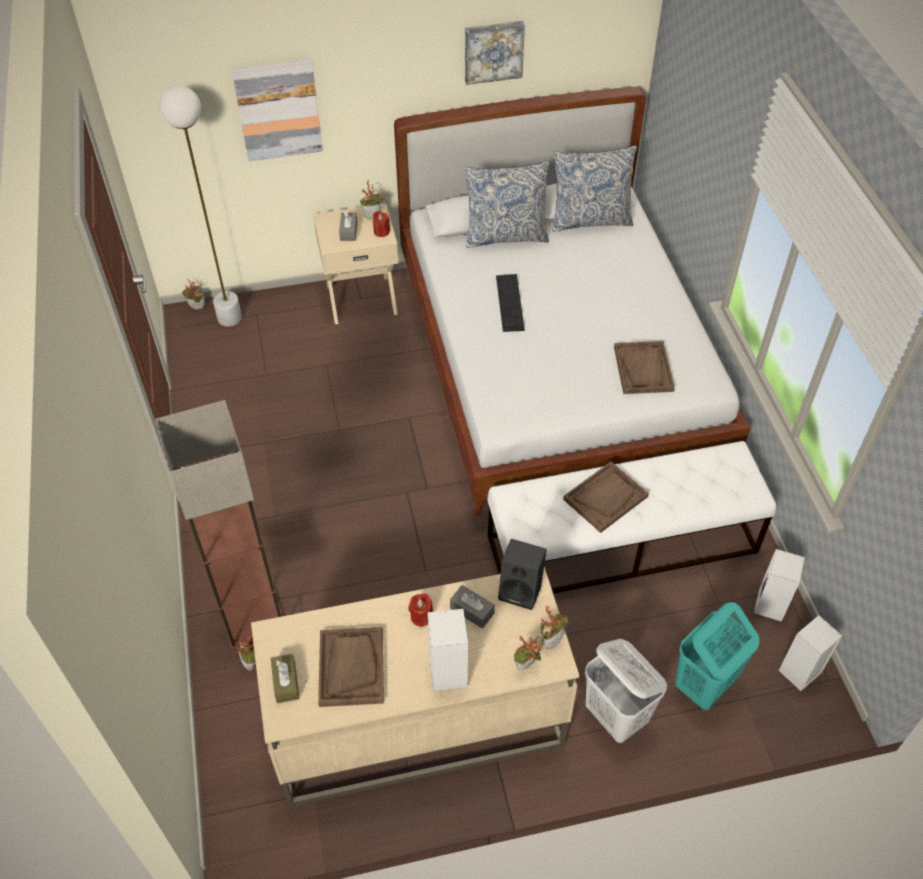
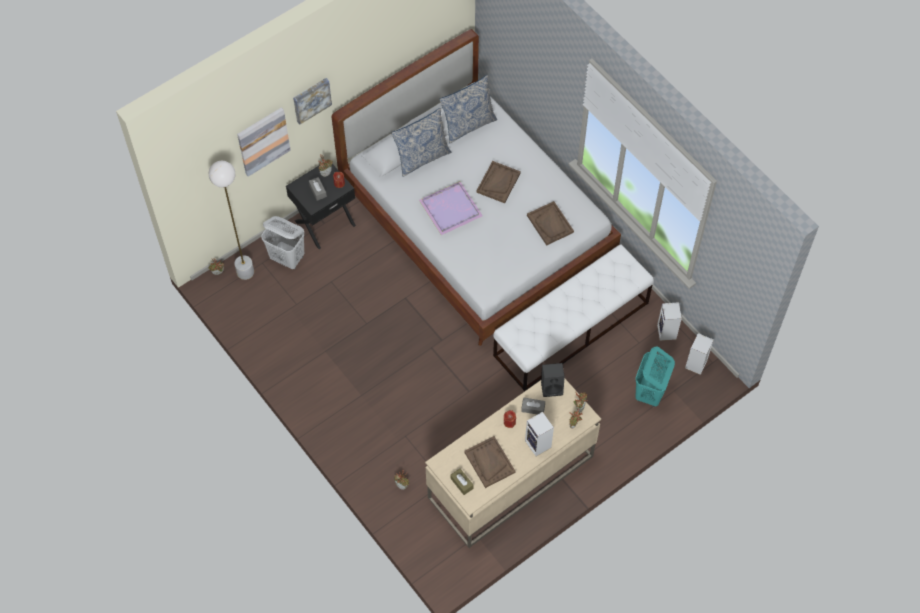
camera: 25 degrees left, 10 degrees up
(251, 617) = (386, 460): floor lamp -> none
(361, 298) = (324, 222): beige nightstand -> black nightstand
(493, 51) = (383, 52): picture -> picture (311, 99)
(509, 302) = (451, 208): keyboard -> purple tray
(605, 498) = (561, 311): brown tray -> brown tray (498, 182)
(616, 717) = (612, 429): white laundry basket -> white laundry basket (287, 258)

